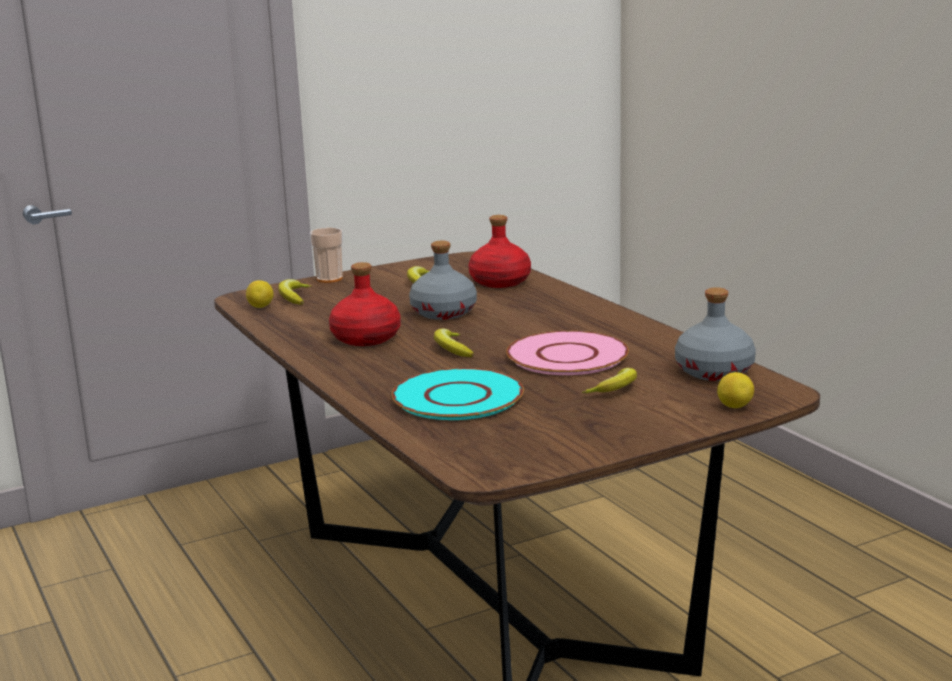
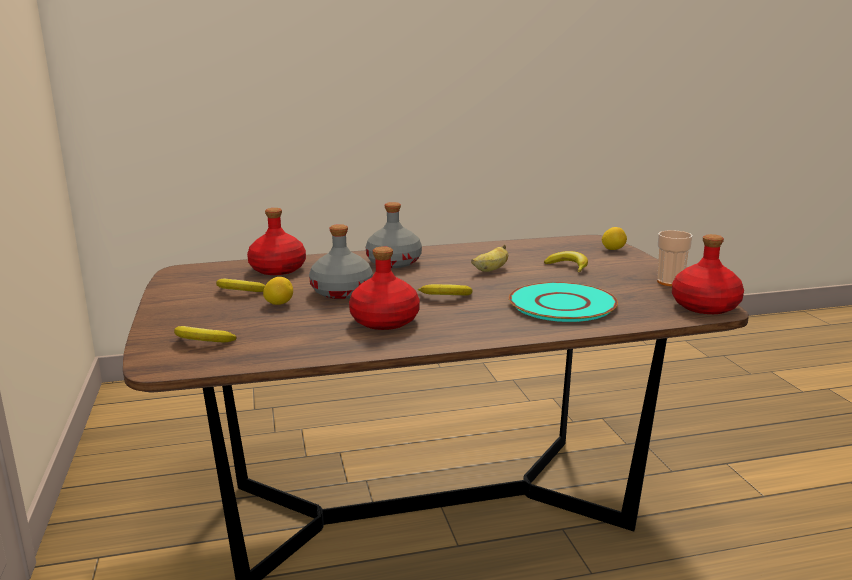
camera: 75 degrees left, 0 degrees up
(261, 307) = (217, 358): lemon -> lemon (279, 304)
(329, 279) = (157, 323): cup -> cup (670, 282)
(493, 466) = (704, 306): none -> red bottle
(568, 356) = (491, 270): pink plate -> banana
(714, 372) = (549, 245): grey bottle -> grey bottle (394, 262)

